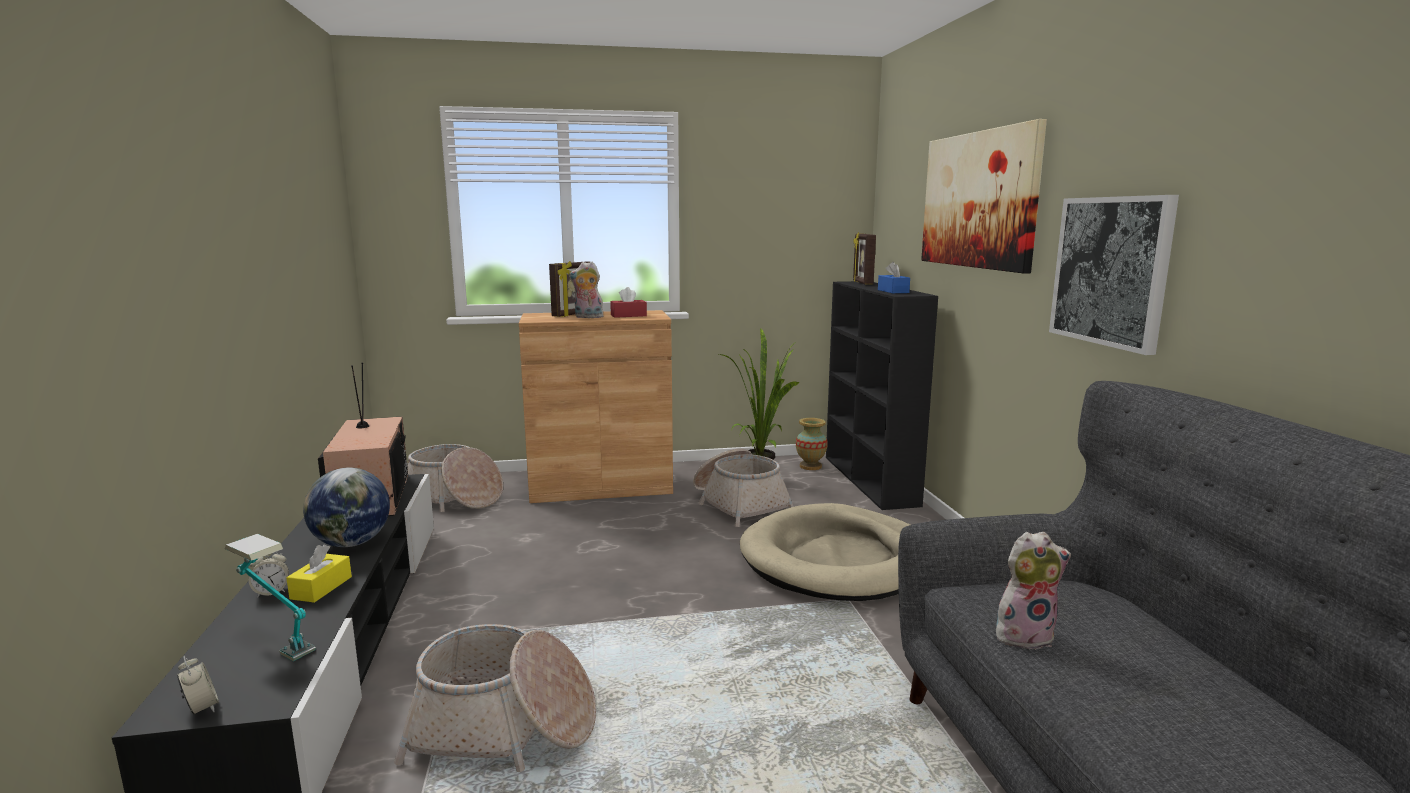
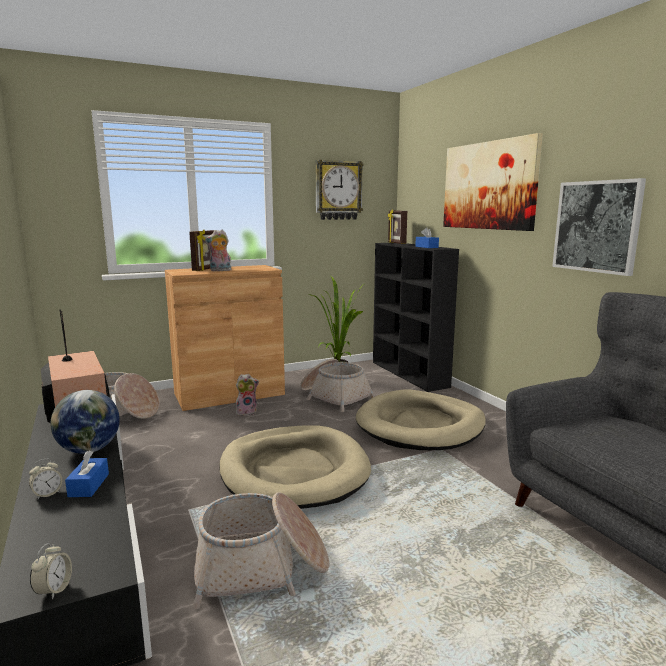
camera: 15 degrees left, 0 degrees up
(201, 708) = (54, 589): alarm clock -> alarm clock turned 60 degrees clockwise
(276, 641) = (80, 529): table lamp -> none
(321, 588) = (89, 485): yellow tissue box -> blue tissue box
(621, 604) = (294, 471): none -> beige dog bed
(628, 315) = (248, 268): red tissue box -> none
(778, 204) = (338, 190): none -> wall clock
(810, 466) = (366, 369): vase -> none
(1024, 635) = (610, 449): plush toy -> plush toy (247, 412)

